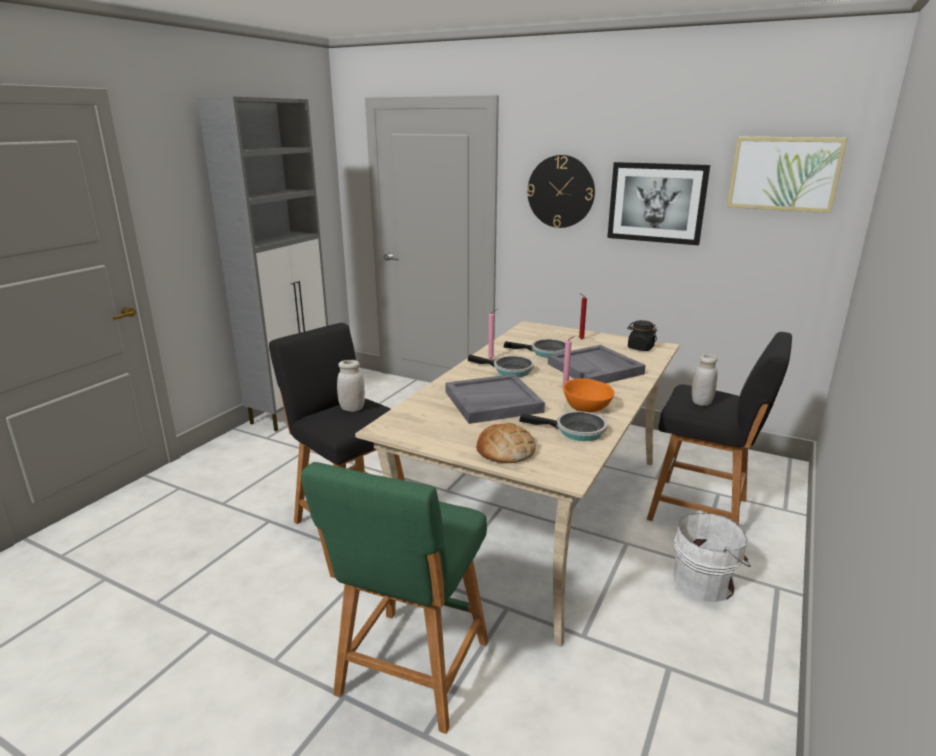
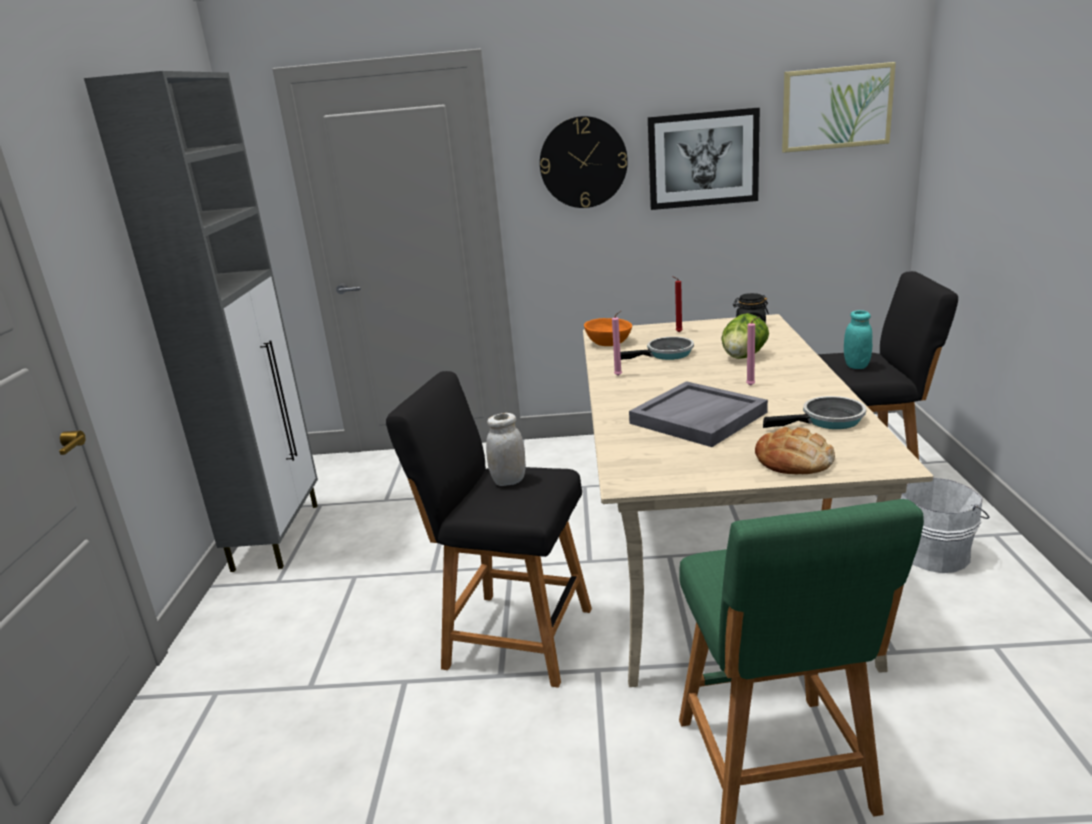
camera: 25 degrees left, 0 degrees up
(509, 370) = (659, 382): frying pan -> none
(586, 407) = (798, 395): orange bowl -> orange bowl (608, 343)
(596, 369) = (743, 357): grey tray -> lettuce
(701, 402) = (856, 366): white jar -> turquoise jar

